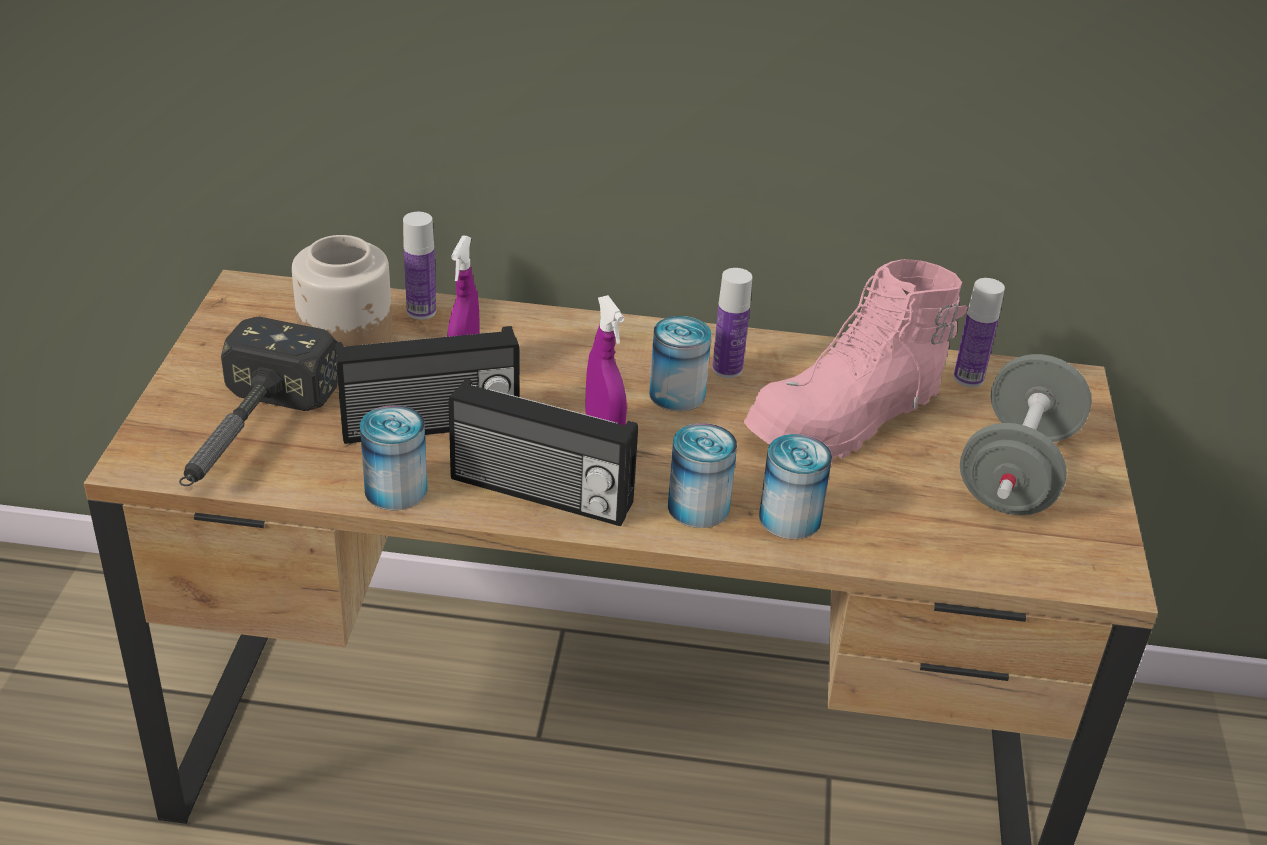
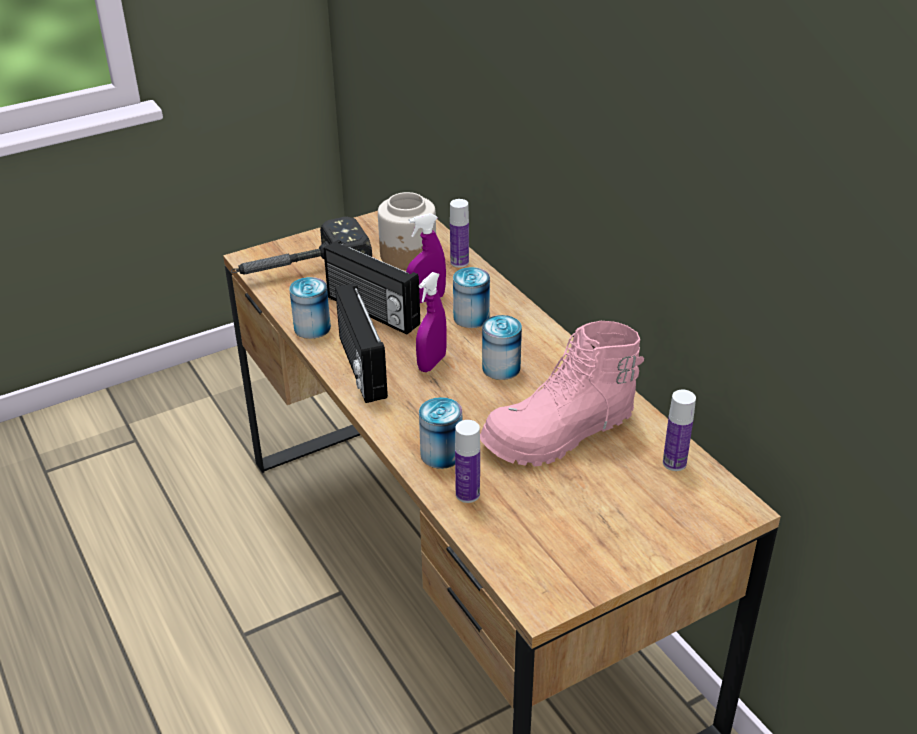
camera: 55 degrees right, 0 degrees up
(698, 507) = (411, 420): can -> can (471, 317)
(727, 369) = (548, 373): bottle -> bottle (467, 494)
(846, 421) = (559, 435): pink boot -> pink boot turned 45 degrees counterclockwise
(1016, 472) = (600, 522): grey dumbbell -> none

